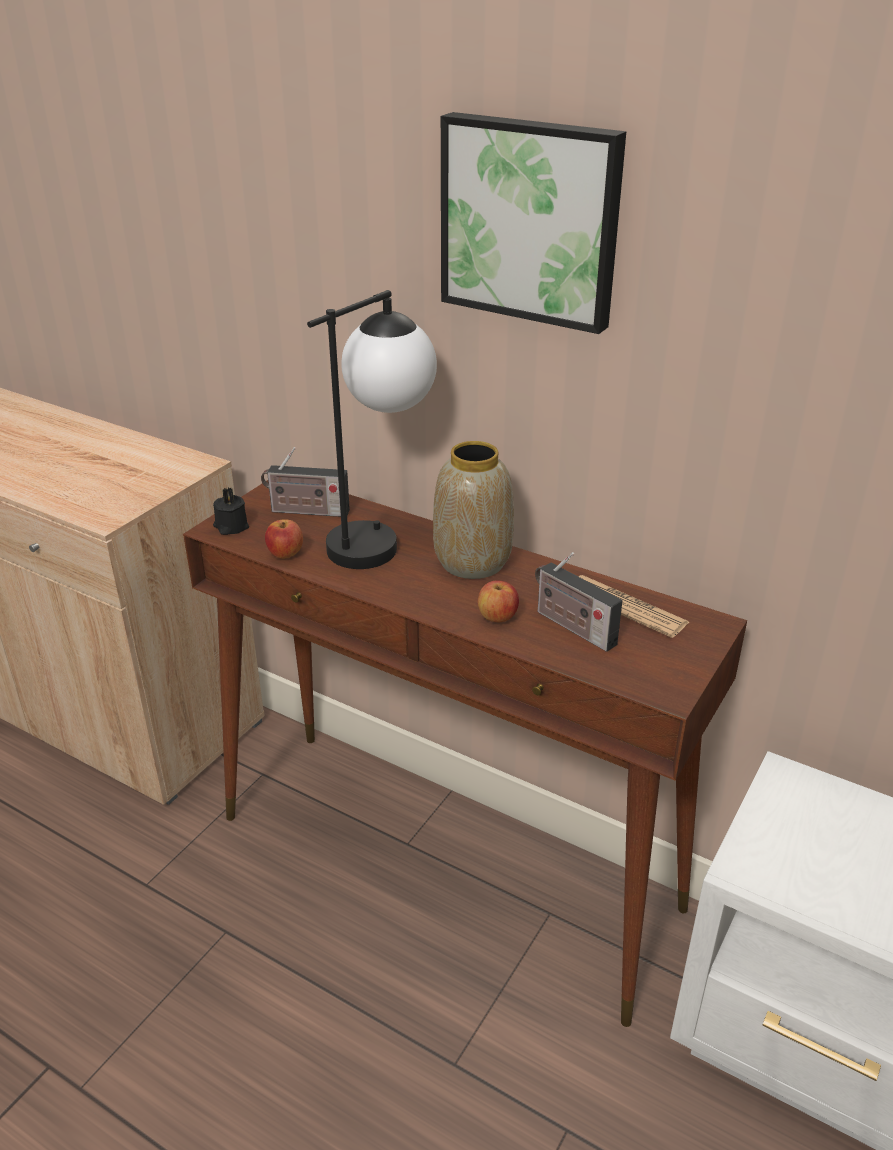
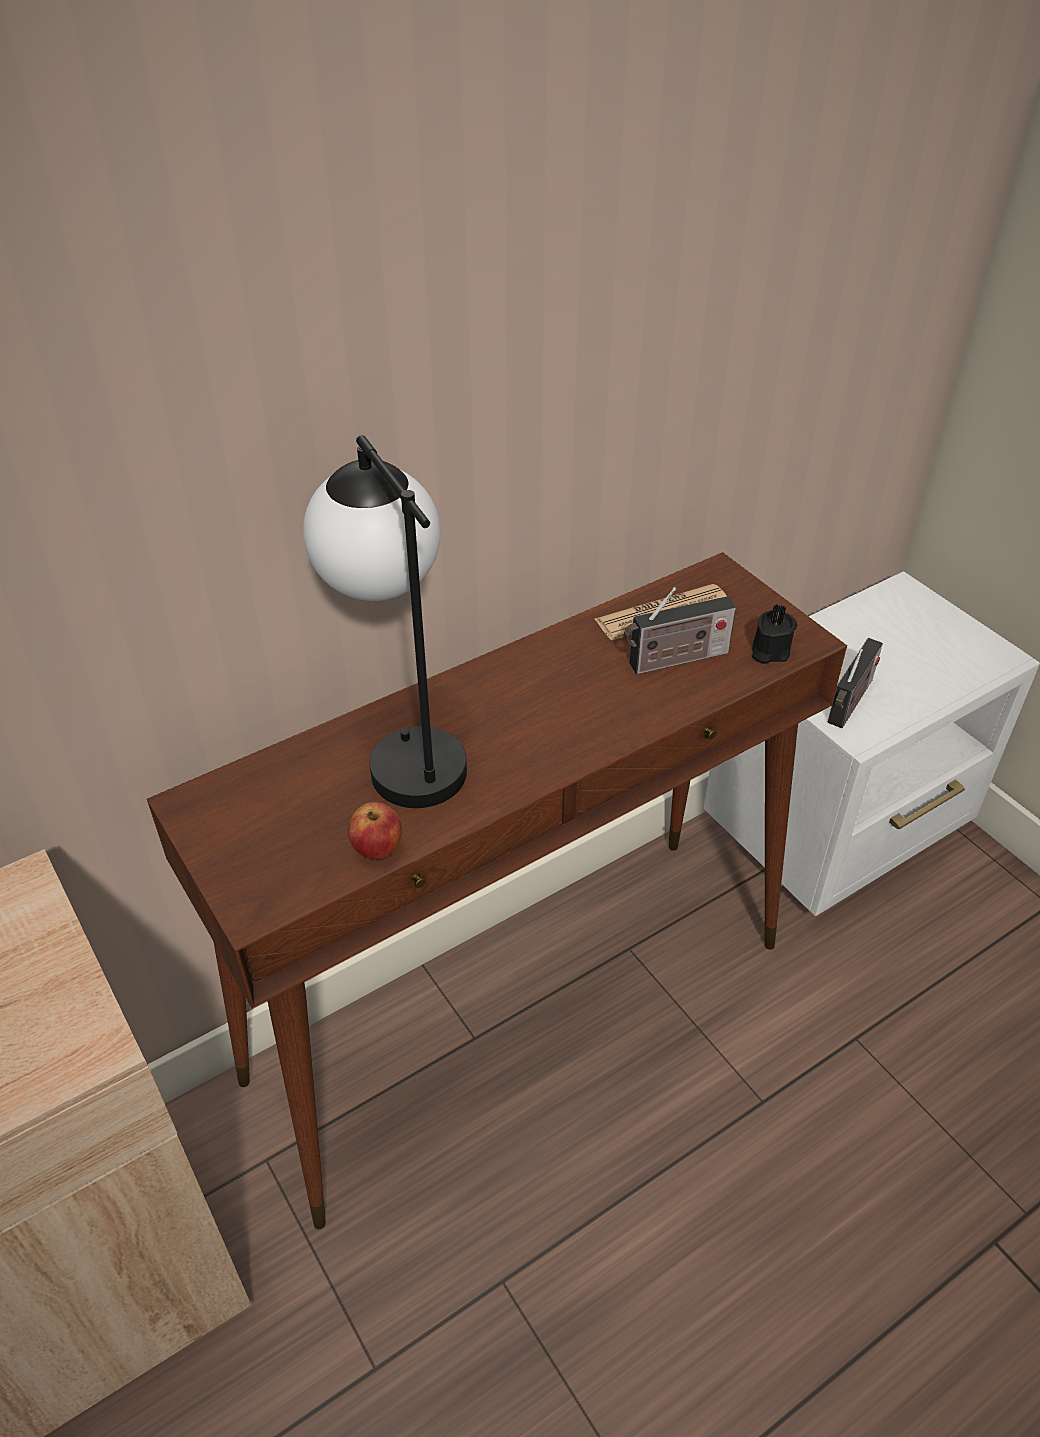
camera: 65 degrees left, 10 degrees up
(231, 527) = (260, 889): black candle -> black candle (769, 651)
(306, 511) = (283, 799): radio -> radio (849, 704)
(473, 561) = (510, 688): vase -> none
(497, 617) = (629, 706): apple -> none
(531, 220) = (463, 259): picture -> none

